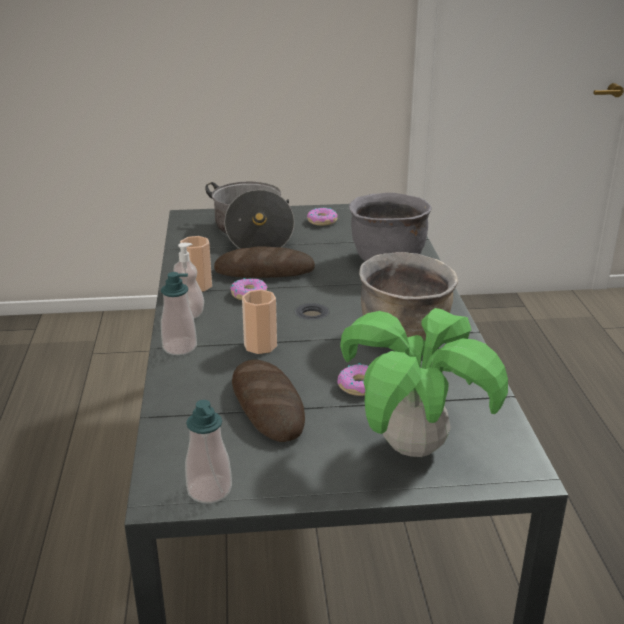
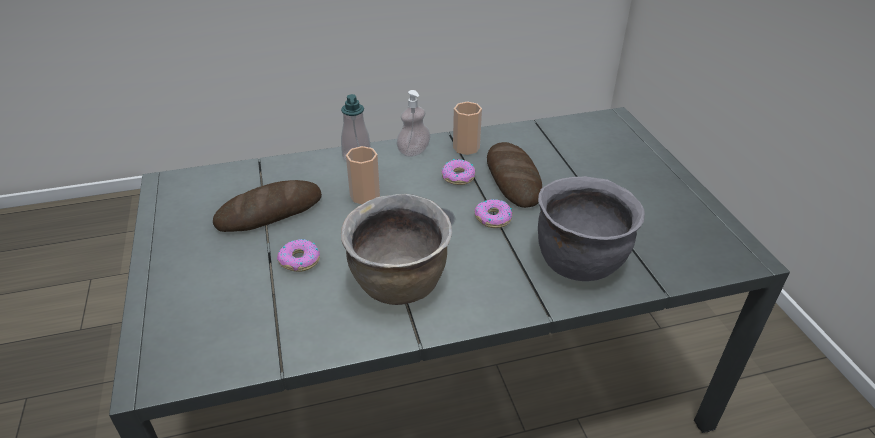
camera: 80 degrees right, 10 degrees up
(209, 490) = (167, 200): soap dispenser -> none
(251, 233) = (596, 159): cooking pot -> none
(322, 221) = (661, 202): donut -> donut (493, 218)
(413, 448) = (199, 300): potted plant -> none

